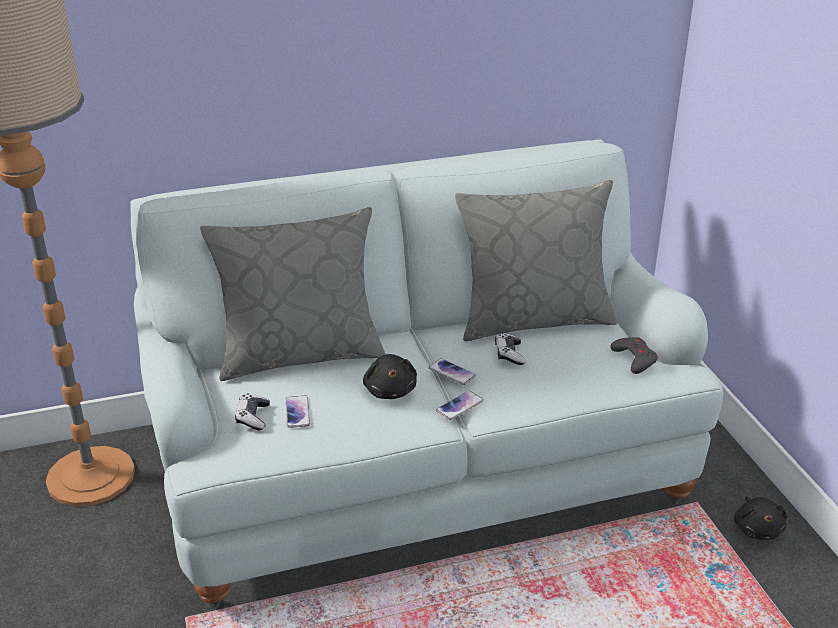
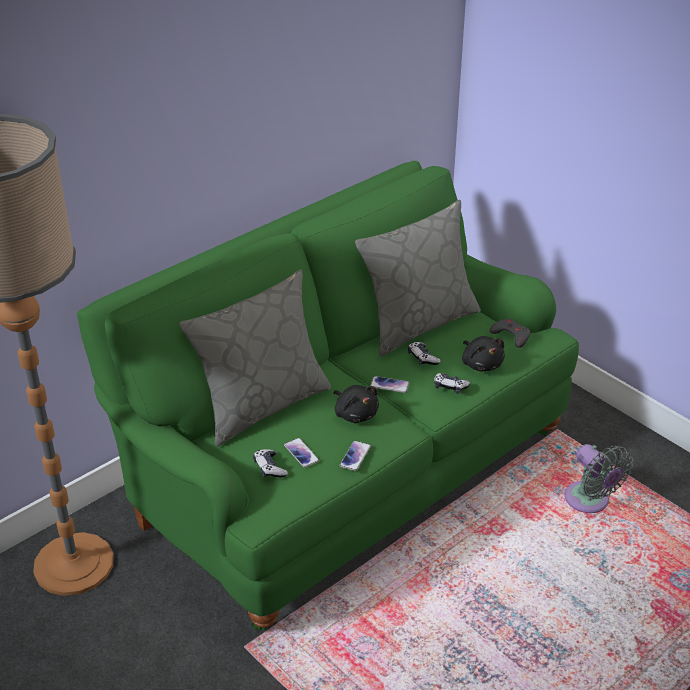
camera: 25 degrees left, 5 degrees up
(418, 470) = (343, 469): white sofa -> green sofa
(459, 406) = (414, 410): phone -> phone (355, 456)
(518, 392) = (450, 387): none -> game controller
(687, 598) = (590, 501): none -> grey fan
(757, 529) = (607, 436): black plush toy -> black plush toy (481, 364)

